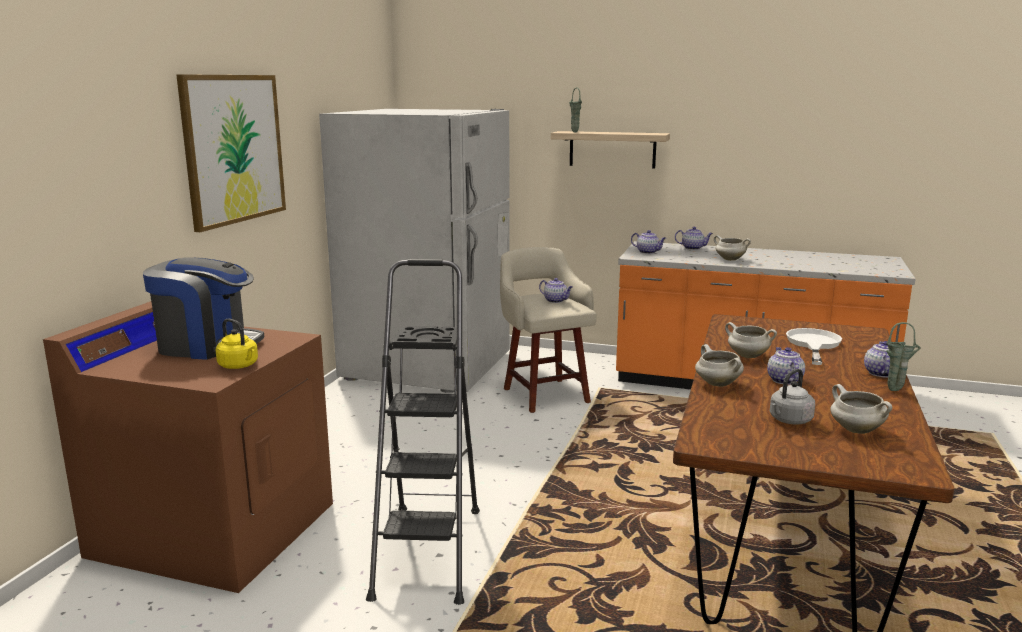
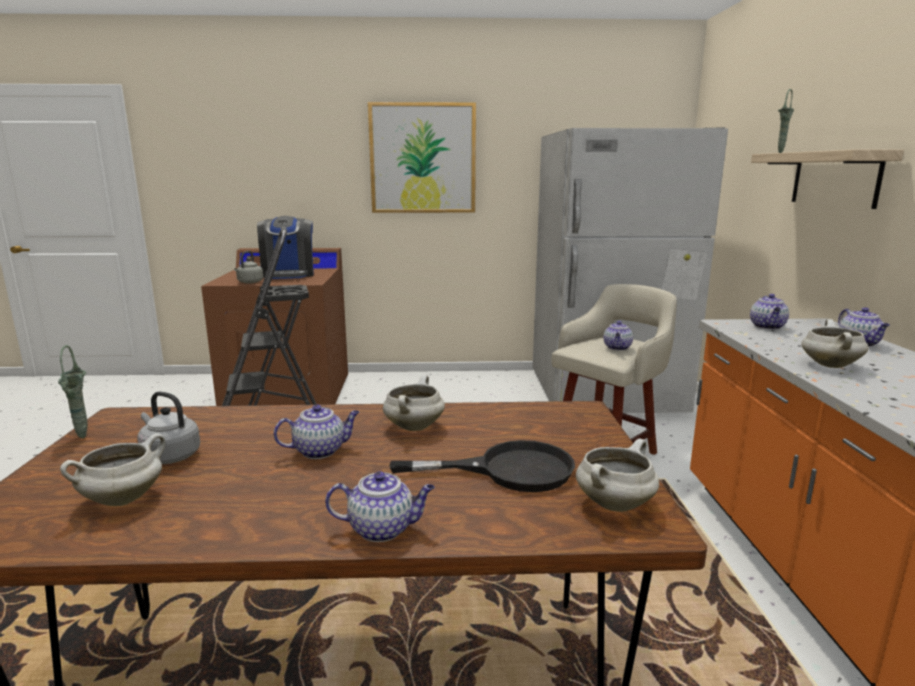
camera: 70 degrees right, 0 degrees up
(239, 366) = (249, 282): yellow kettle -> grey kettle
(716, 384) = (296, 415): white cooking pot -> white cooking pot (614, 503)
(813, 344) = (508, 470): white frying pan -> black frying pan
(896, 390) = (291, 540): green vase -> green vase (83, 438)

